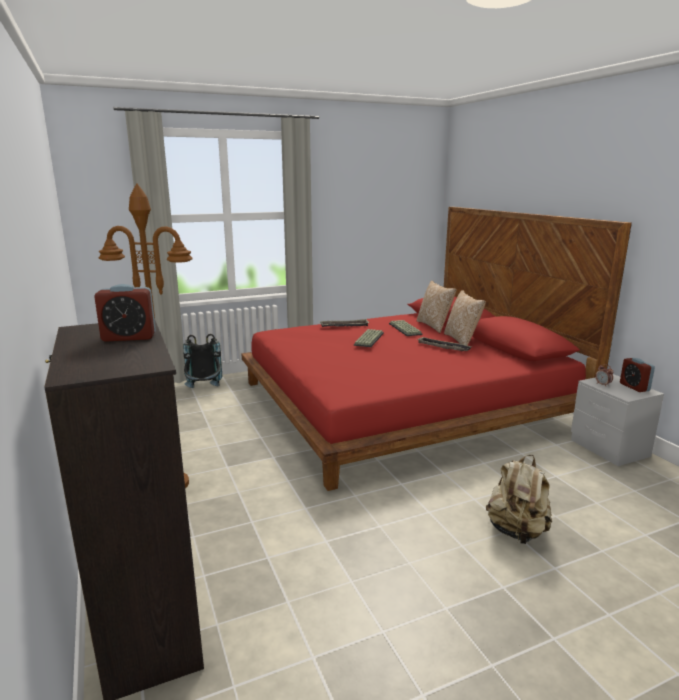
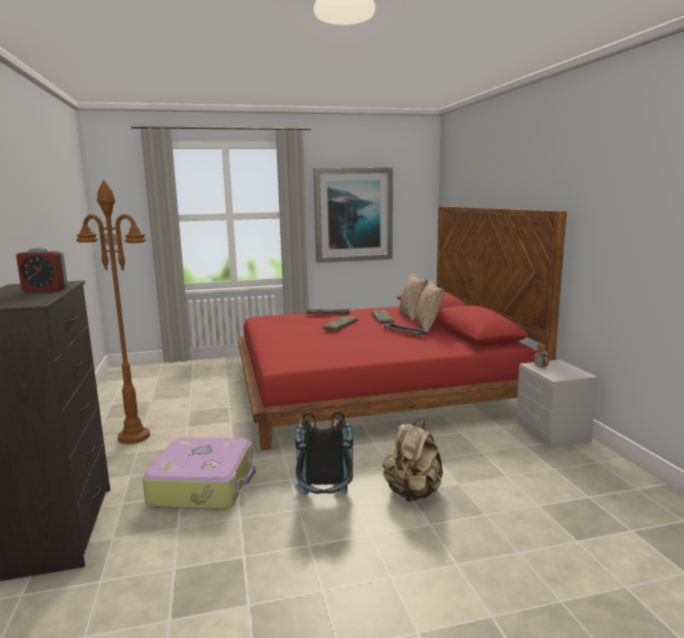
camera: 10 degrees right, 5 degrees down
(204, 391) = (202, 369): black backpack -> black backpack (325, 503)
(288, 542) = (204, 485): none -> suitcase
(359, 215) = (353, 215): none -> picture
(634, 387) = (571, 370): alarm clock -> none

